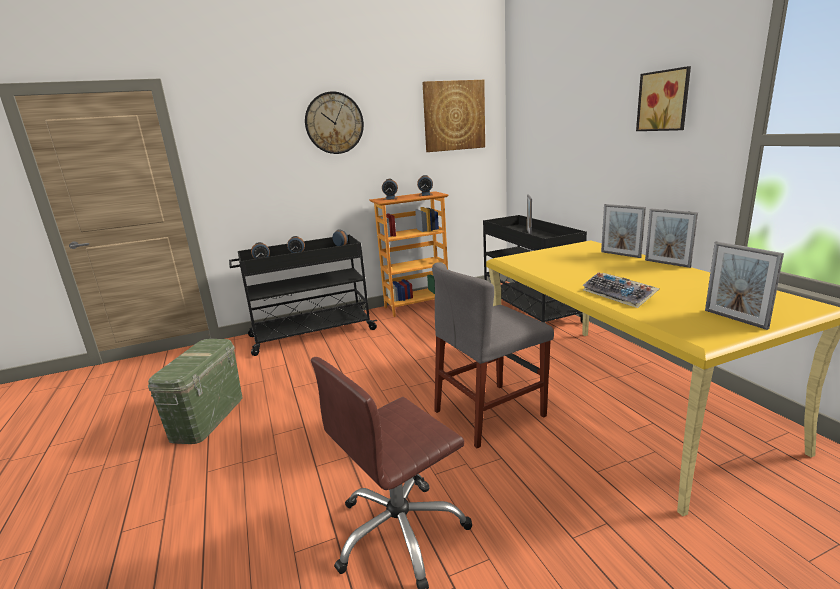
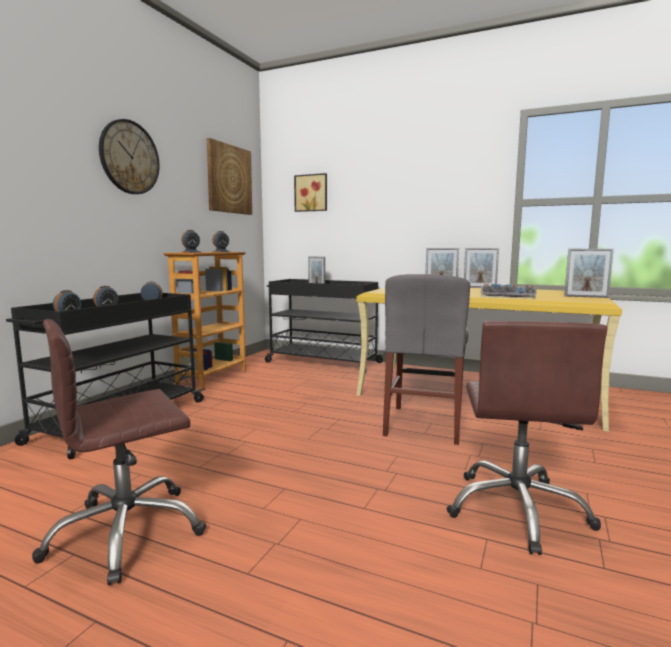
camera: 45 degrees left, 10 degrees down
(207, 417) = (126, 532): green storage box -> brown office chair
(664, 100) = (444, 177): picture -> picture (311, 193)

